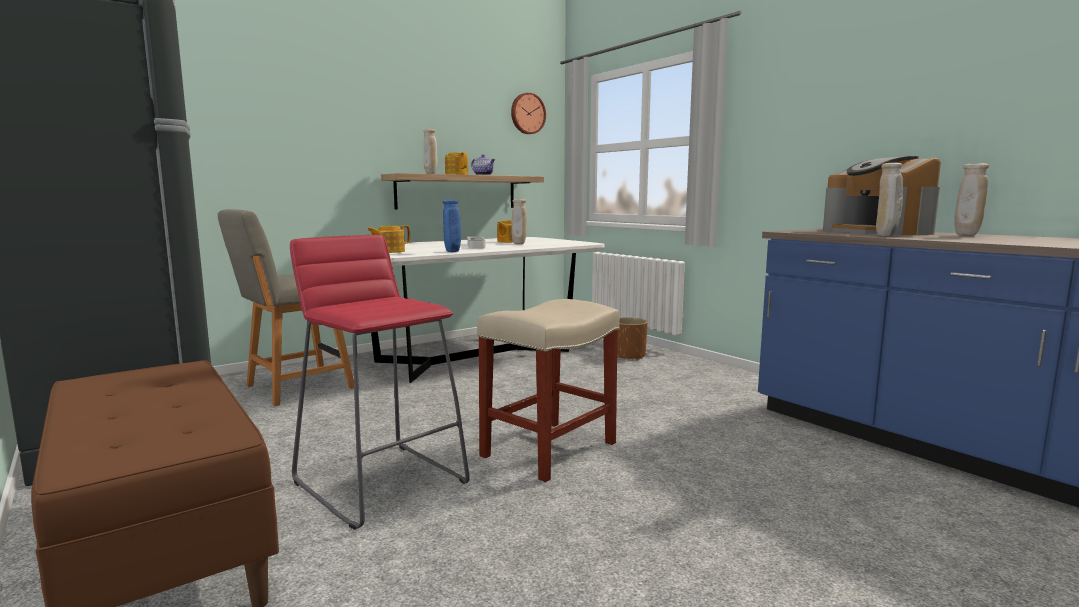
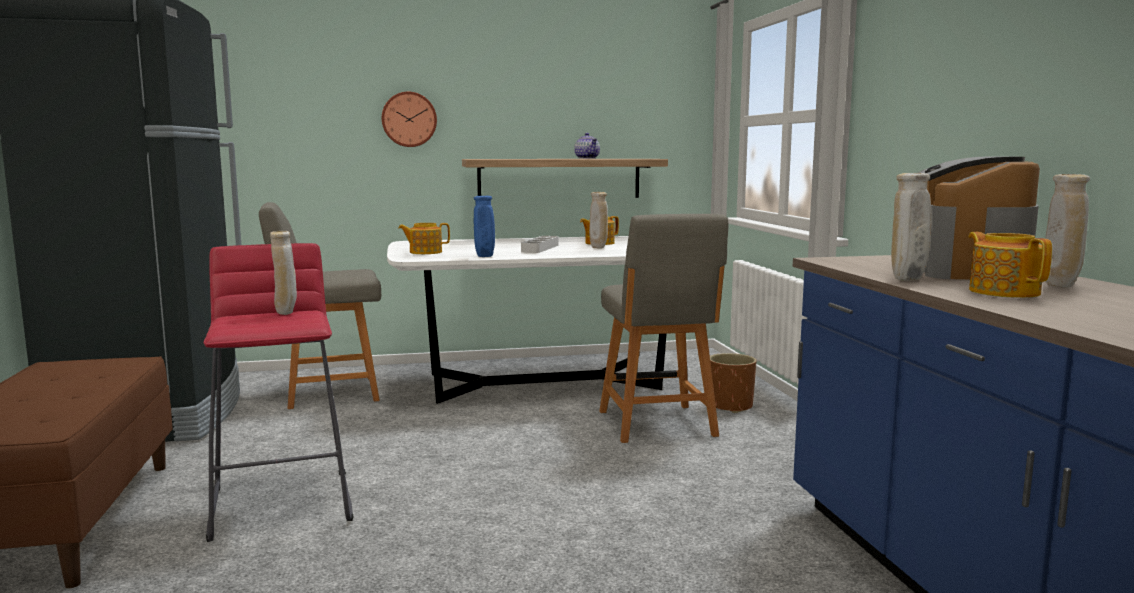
camera: 25 degrees right, 0 degrees up
(431, 174) = (515, 158): beige vase -> beige vase (286, 314)
(456, 174) = (548, 158): teapot -> teapot (1003, 292)
(527, 113) = (663, 76): wall clock -> wall clock (409, 119)
(550, 448) = (478, 502): beige stool -> none
(600, 374) = (658, 425): none -> grey chair

